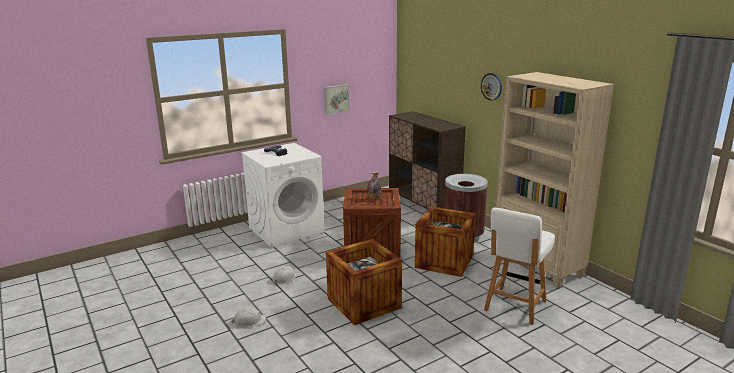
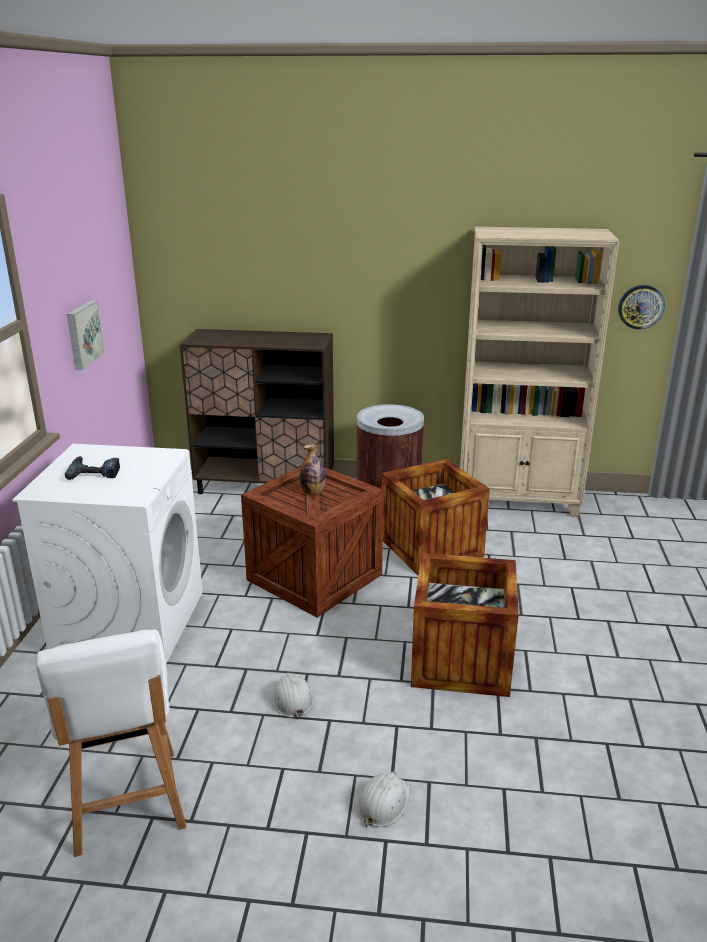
camera: 50 degrees left, 5 degrees up
(491, 86) = (382, 260): wall clock -> wall clock (641, 307)
(514, 306) = (589, 561): white chair -> white chair (127, 804)

